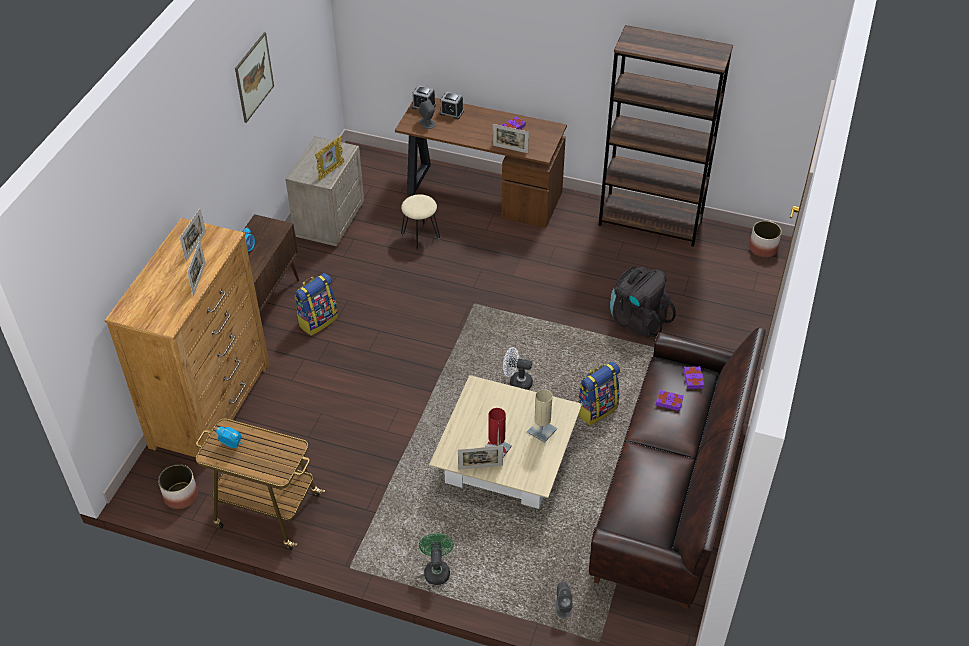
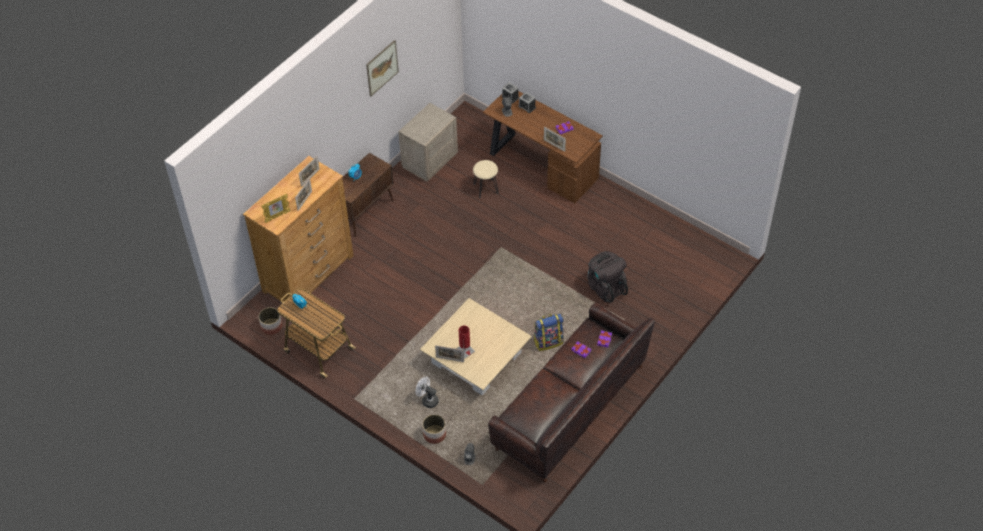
camera: 20 degrees right, 5 degrees up
(318, 321) = (394, 233): backpack -> none
(330, 171) = (429, 132): picture frame -> picture frame (277, 216)
(436, 570) = (404, 415): green fan -> none
(516, 382) = (505, 309): white fan -> white fan (427, 400)
(542, 430) = (498, 346): beige table lamp -> none
(650, 223) = (650, 218): brown bookcase -> none
(763, 248) = (720, 257): planter -> planter (435, 434)

